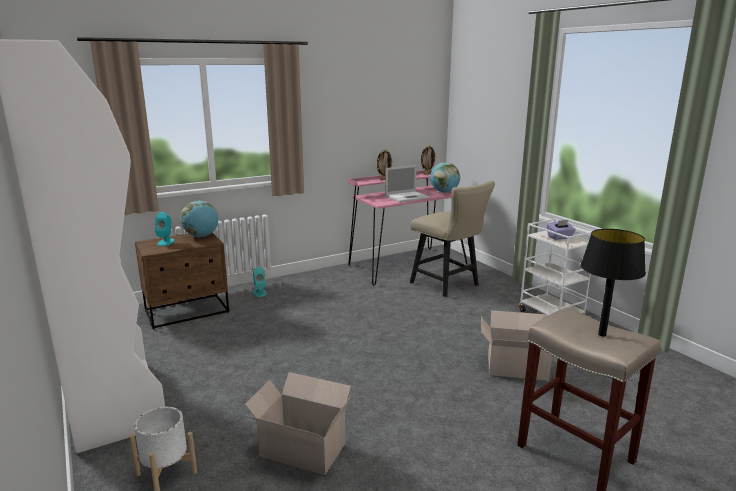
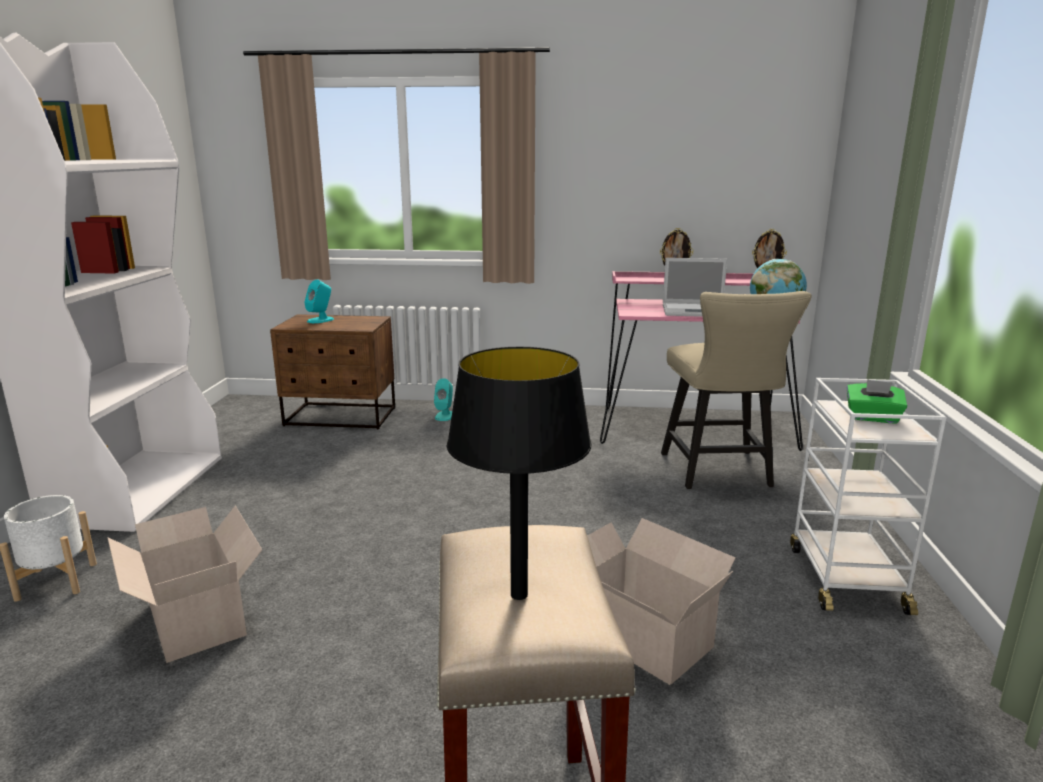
camera: 35 degrees right, 0 degrees up
(201, 236) = (366, 320): globe -> none
(560, 237) = (872, 418): purple tissue box -> green tissue box

